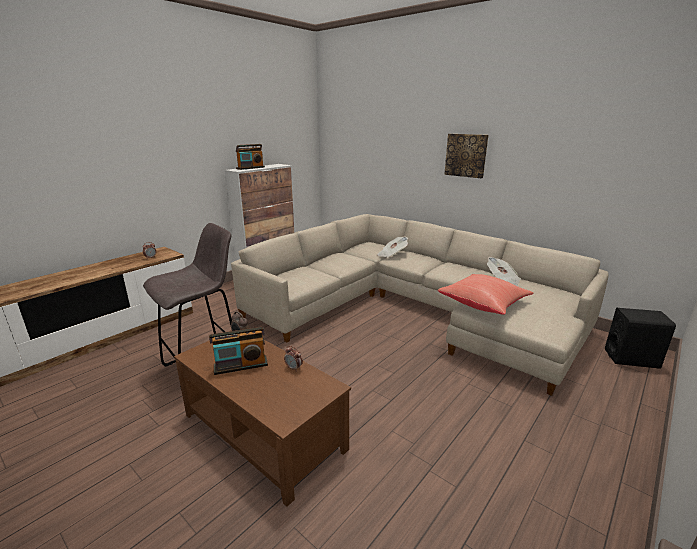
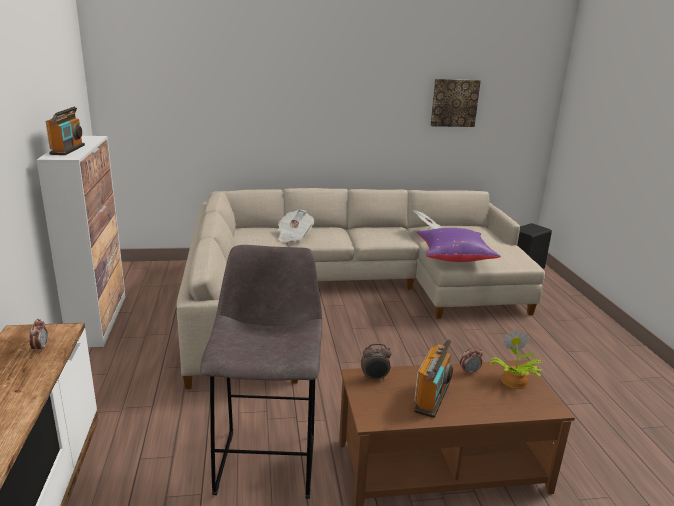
camera: 50 degrees left, 0 degrees up
(304, 391) = (513, 381): none -> potted plant
(466, 155) = (342, 103): picture -> picture (454, 103)
(483, 305) = (454, 257): red pillow -> purple pillow

